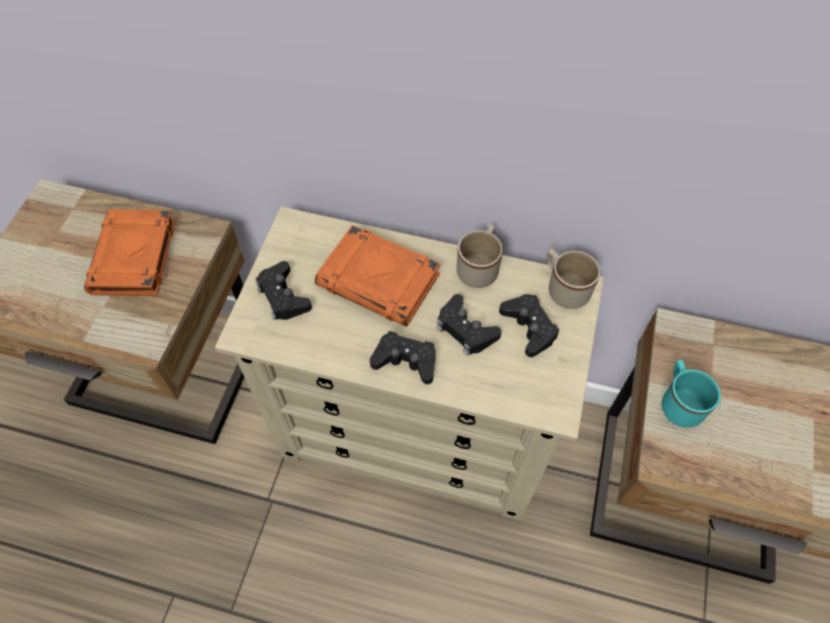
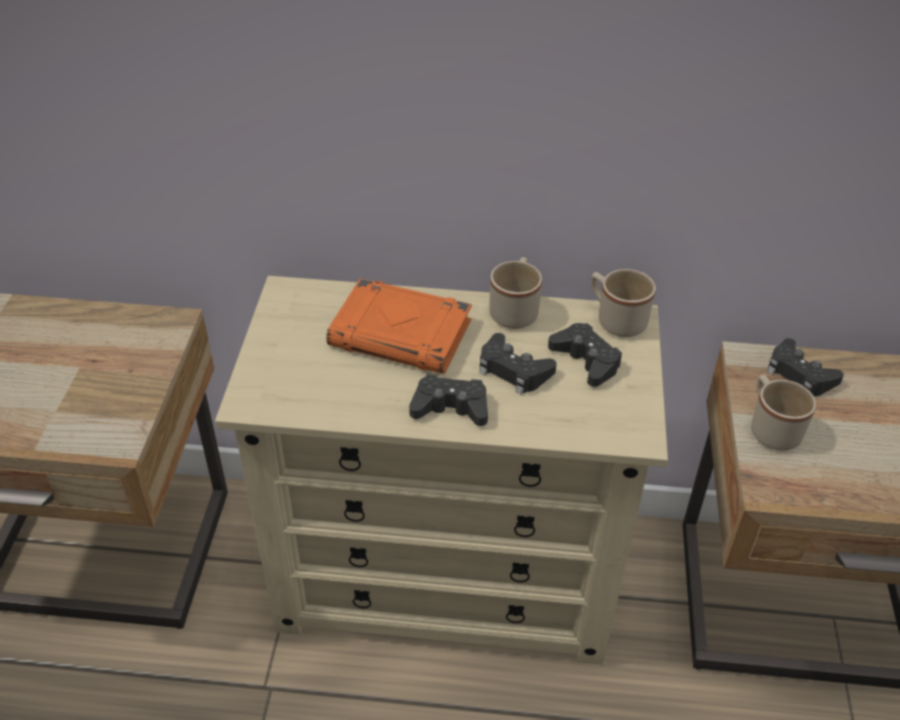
camera: 10 degrees left, 15 degrees down
(134, 258) = (86, 357): orange book -> none
(283, 296) = (289, 361): black game controller -> black game controller (799, 375)
(679, 402) = (770, 428): turquoise mug -> beige mug

